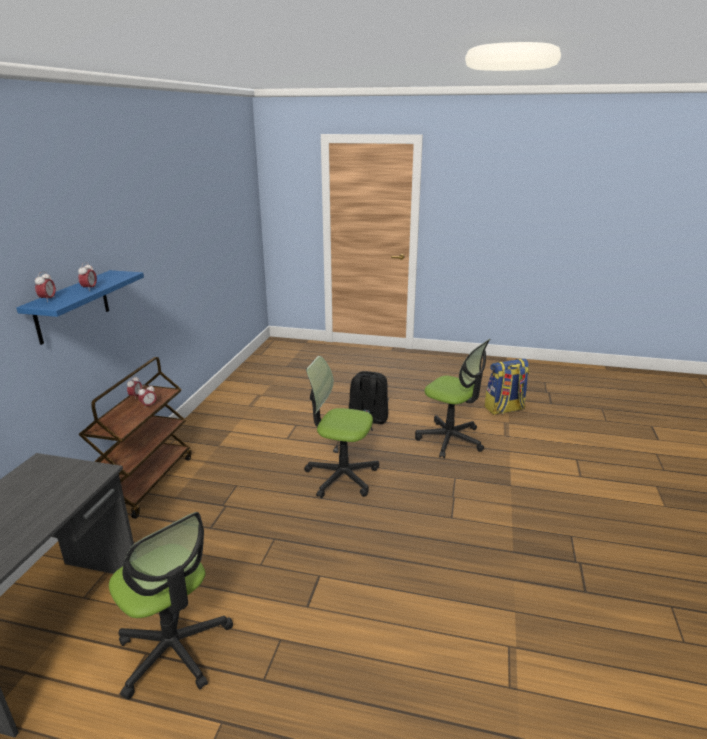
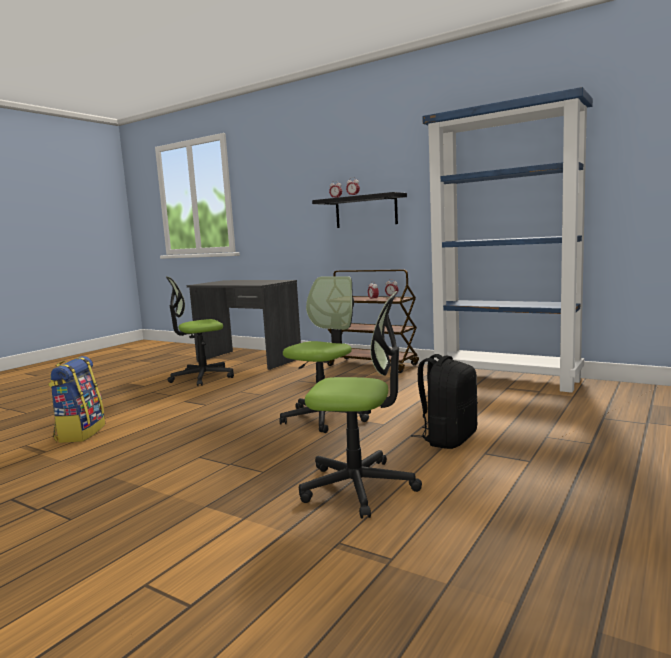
camera: 110 degrees right, 15 degrees down
(72, 306) = (366, 211): blue shelf -> black shelf
(223, 406) = (506, 379): none -> blue bookcase
(450, 439) = (359, 487): office chair -> office chair turned 135 degrees counterclockwise
(504, 409) = (454, 578): backpack -> backpack (80, 433)

